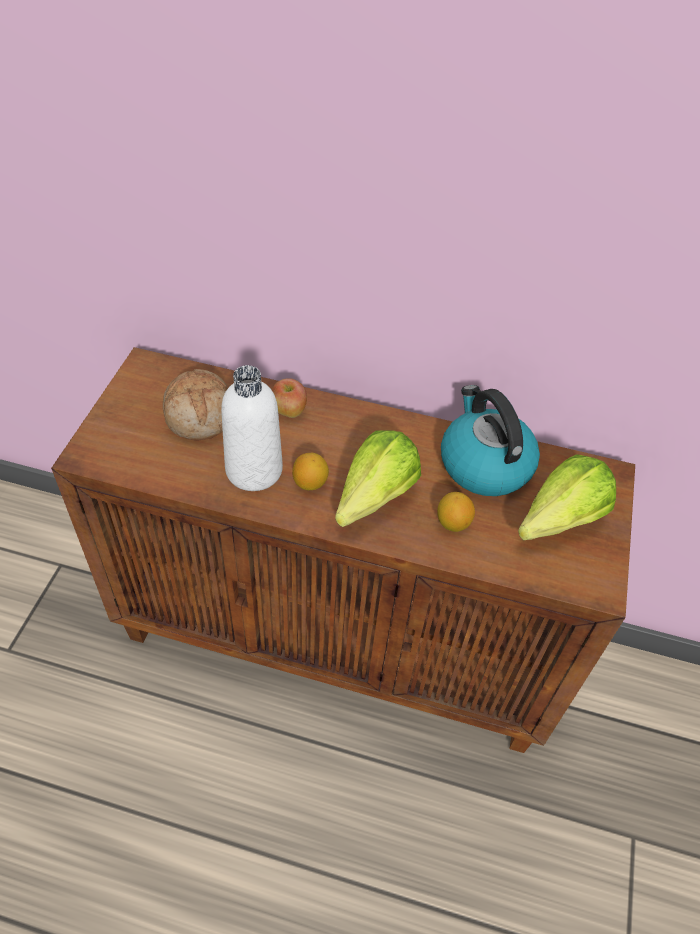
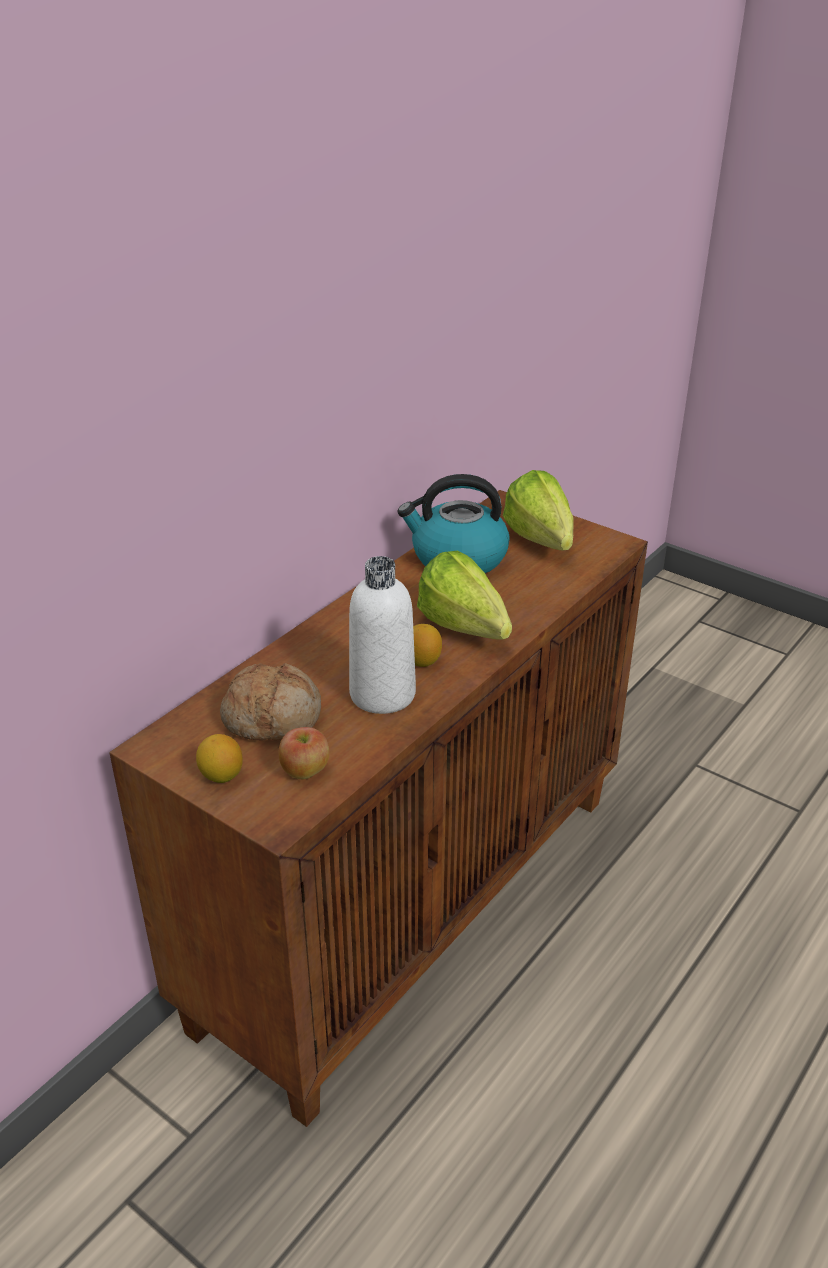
camera: 65 degrees left, 15 degrees down
(288, 411) = (312, 653): apple -> apple (305, 772)
(452, 523) = (516, 592): lemon -> lemon (221, 776)

